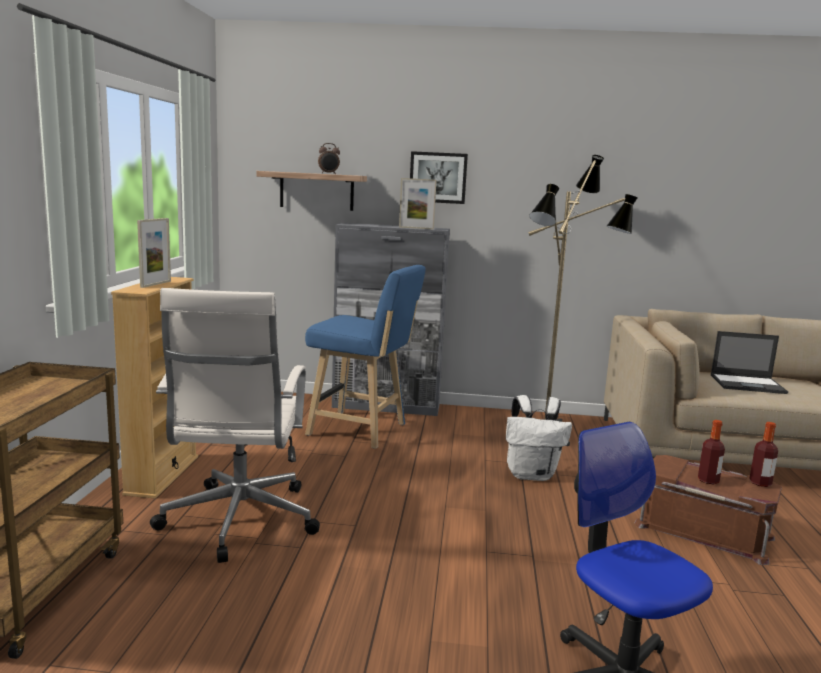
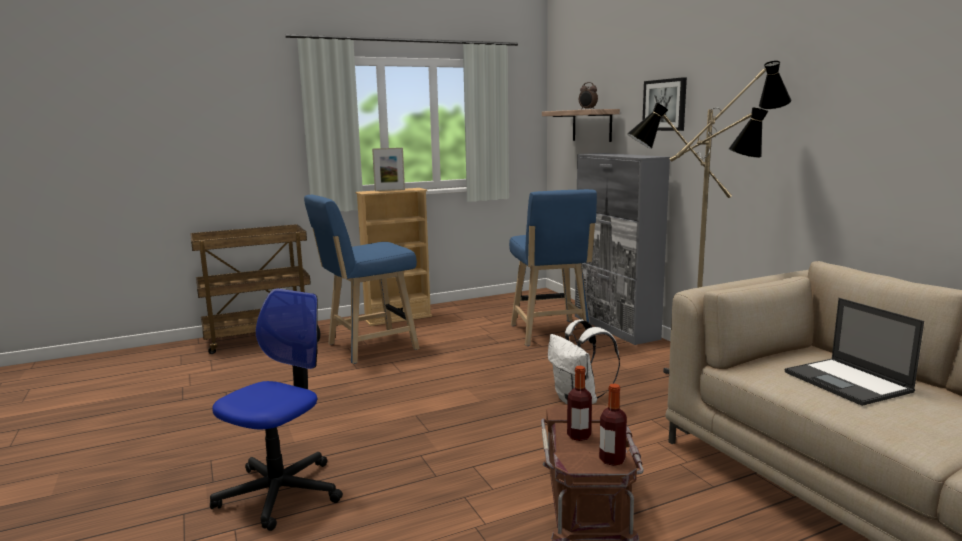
camera: 60 degrees right, 0 degrees up
(238, 522) = (367, 348): white office chair -> blue stool
(416, 228) = (624, 156): picture frame -> none

